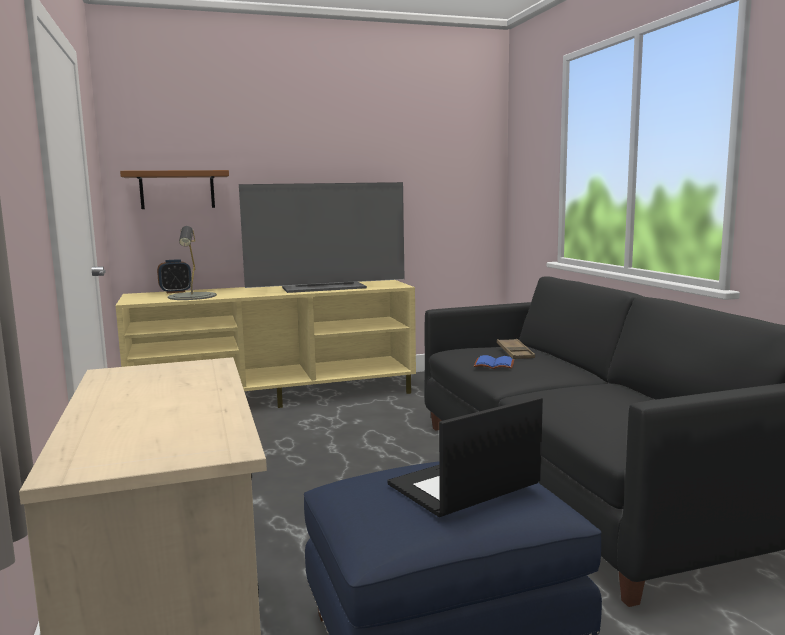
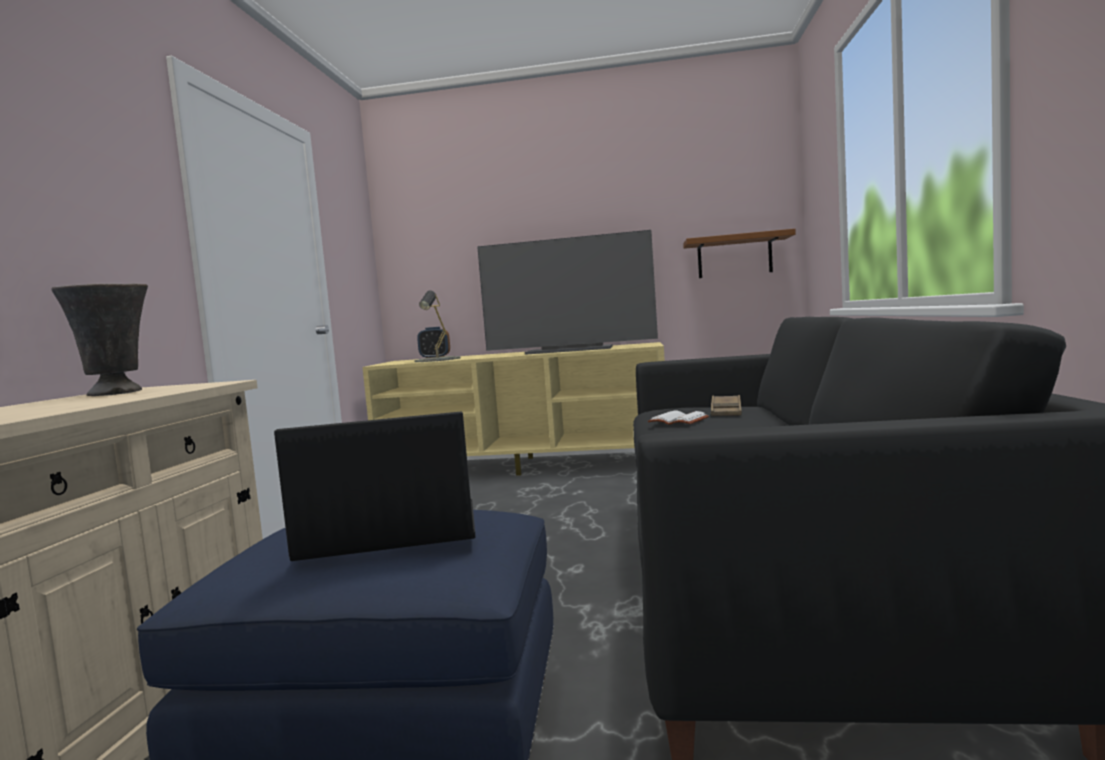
camera: 25 degrees right, 5 degrees down
(143, 383) = (117, 393): none -> grey vase
(177, 190) = (438, 260): brown shelf -> brown shelf (734, 256)
(493, 365) = (676, 421): blue book -> white book

